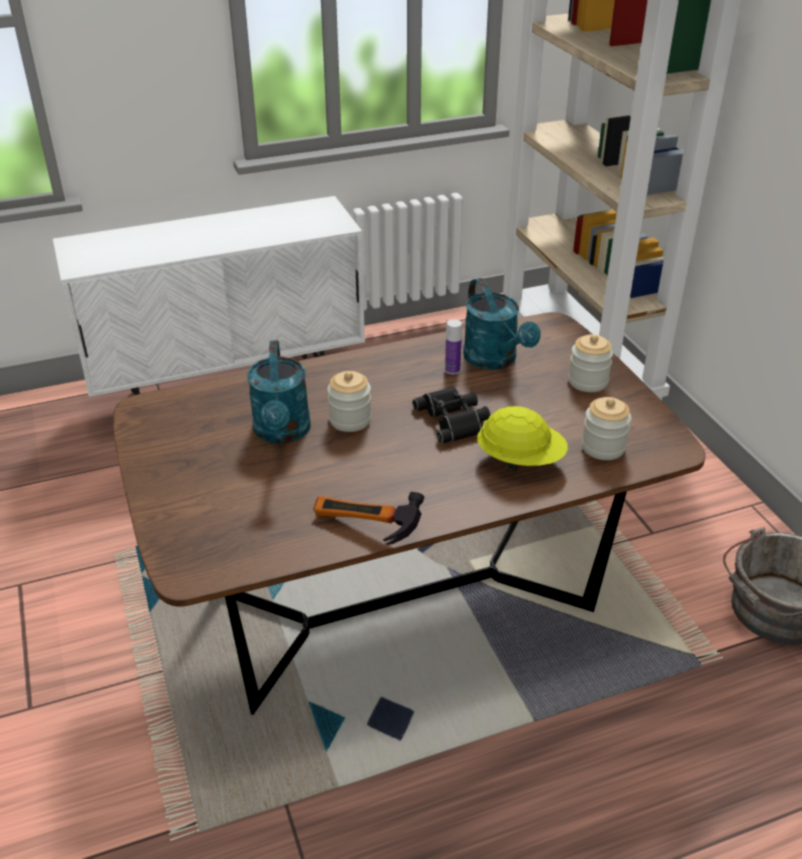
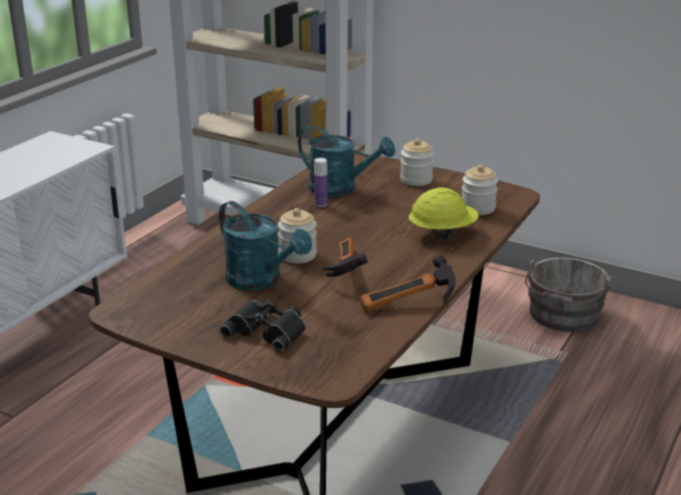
camera: 40 degrees left, 10 degrees down
(364, 456) = (342, 270): none -> hammer
(454, 419) = (367, 228): black binoculars -> black binoculars (268, 330)

